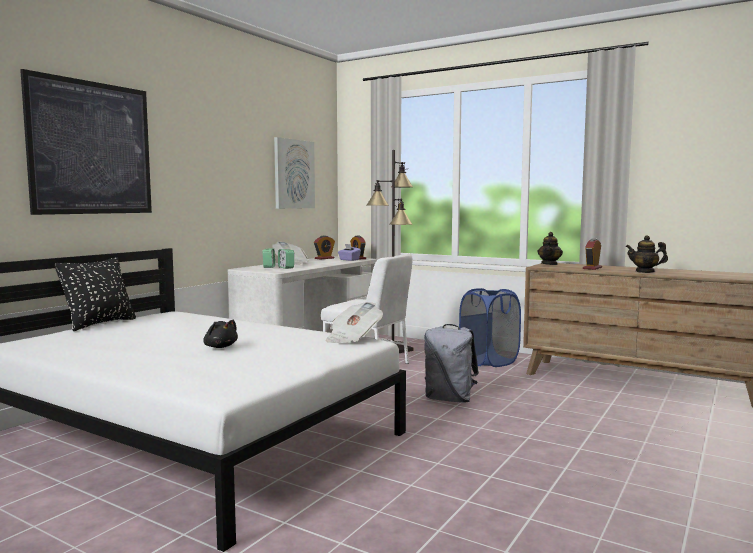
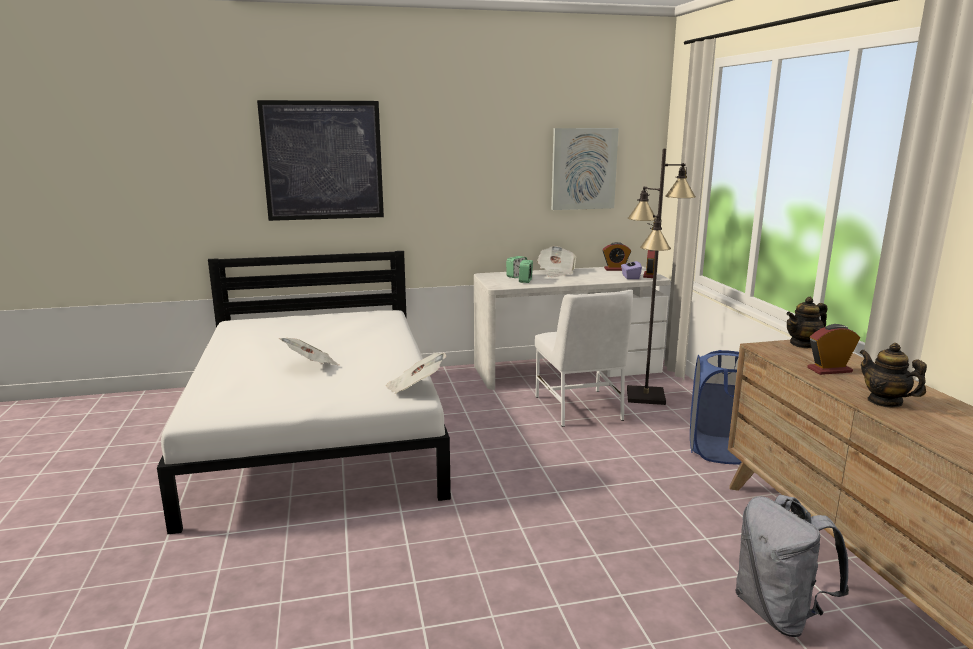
camera: 45 degrees right, 10 degrees up
(99, 324) = (319, 314): black pillow -> none
(220, 347) = (311, 365): black plush toy -> newspaper
(450, 399) = (566, 482): grey backpack -> grey backpack (779, 613)

